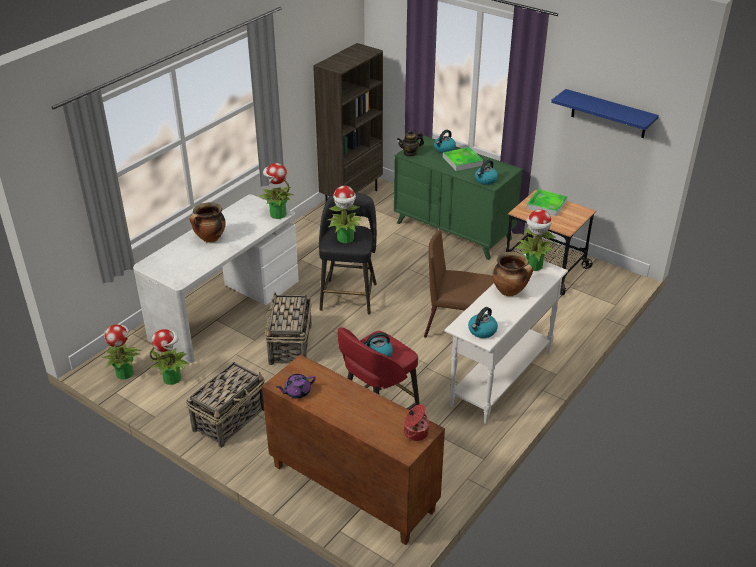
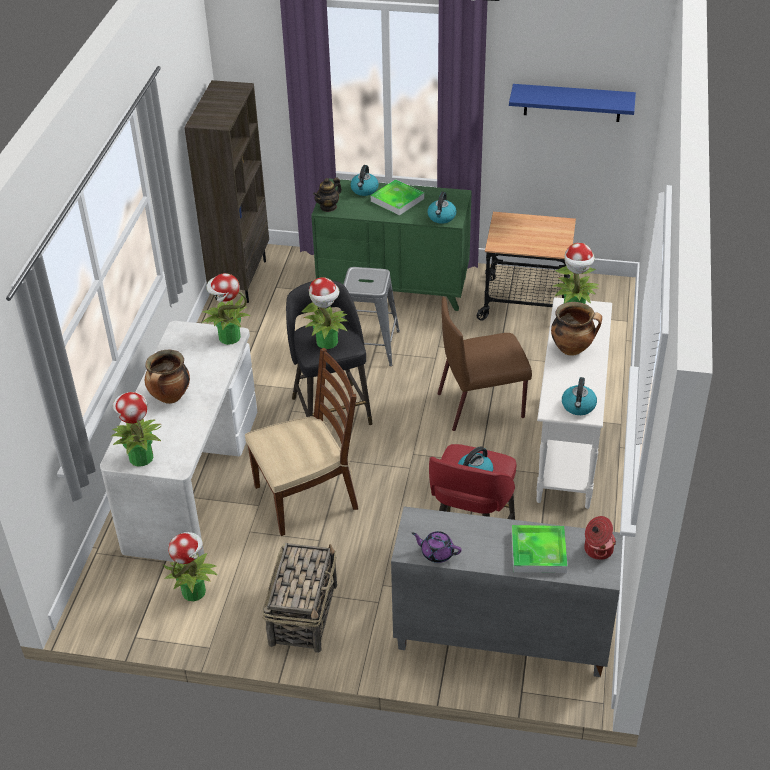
camera: 25 degrees left, 5 degrees up
(124, 373) = (127, 607): potted plant -> potted plant (140, 457)
(290, 345) = (307, 496): basket -> brown chair
(297, 392) = (437, 553): purple teapot -> purple teapot turned 75 degrees clockwise
(351, 488) = (500, 639): brown cabinet -> grey cabinet
(405, 263) = (368, 346): none -> grey stool
(546, 205) = (519, 227): tray -> tray (538, 552)

